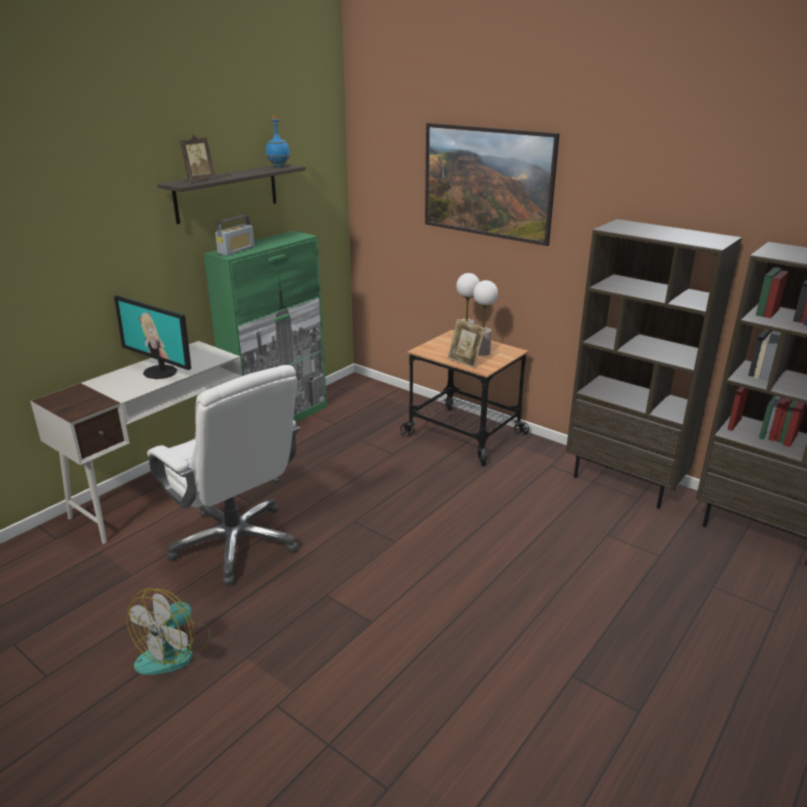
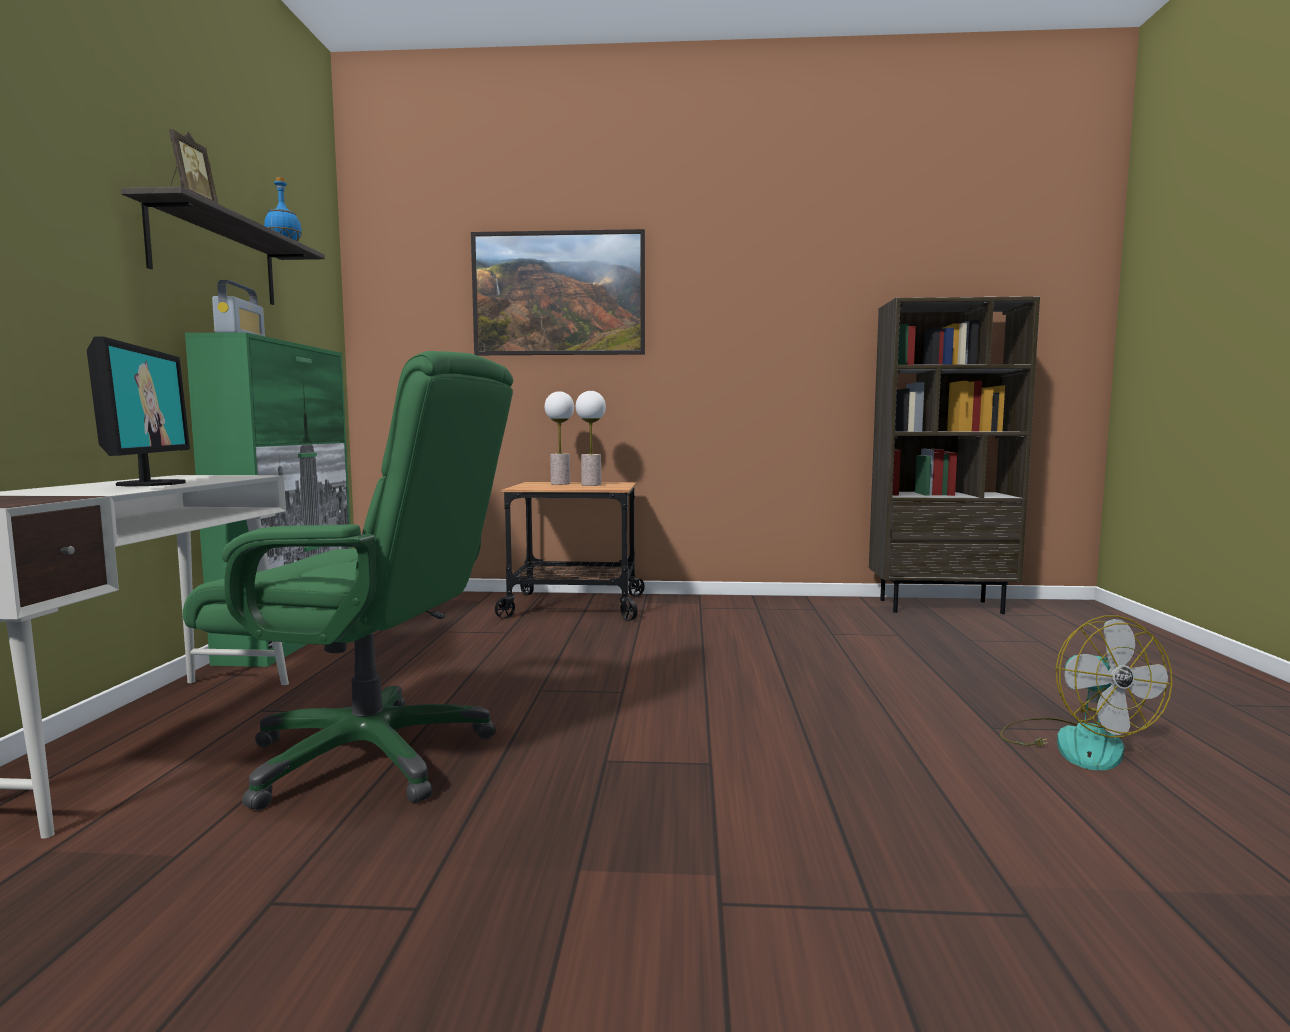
camera: 35 degrees left, 20 degrees down
(161, 372) = (150, 483): monitor -> monitor turned 105 degrees counterclockwise
(174, 650) = (417, 918): fan -> fan (1074, 743)
(236, 543) = (372, 755): white office chair -> green office chair
(465, 361) = (585, 488): picture frame -> none
(625, 482) = (786, 603): brown bookcase -> none

